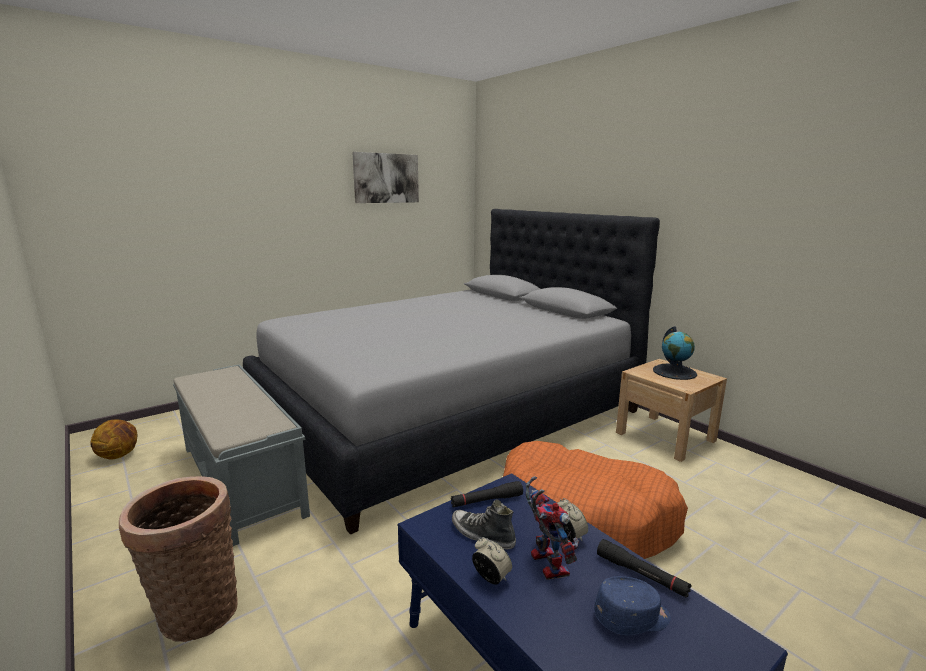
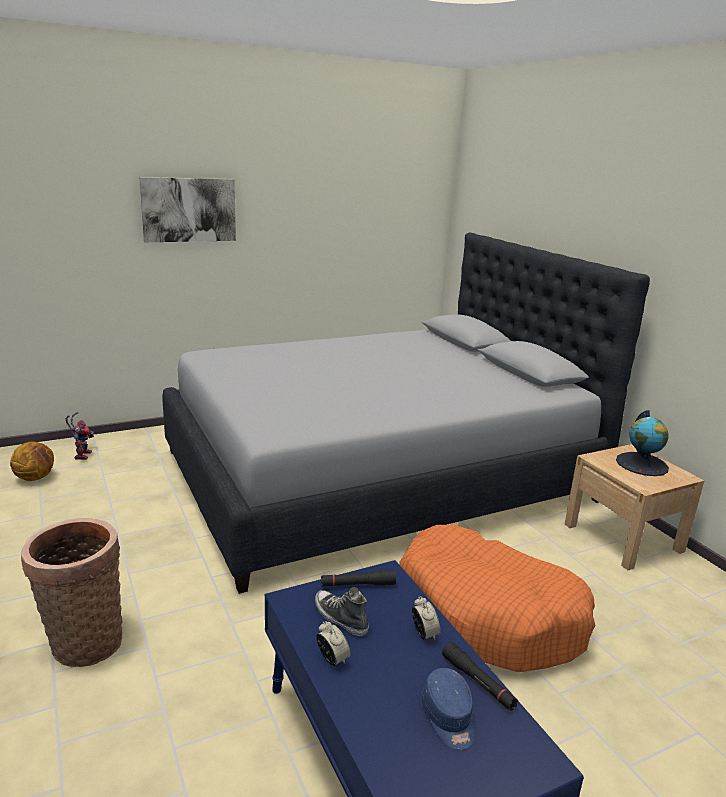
camera: 10 degrees right, 5 degrees up
(241, 480) = (146, 521): grey bench -> none
(386, 178) = (341, 189): picture -> picture (189, 209)
(544, 562) = (388, 654): toy robot -> toy robot (82, 454)
(632, 618) = (448, 719): blue cap -> blue cap turned 75 degrees clockwise

